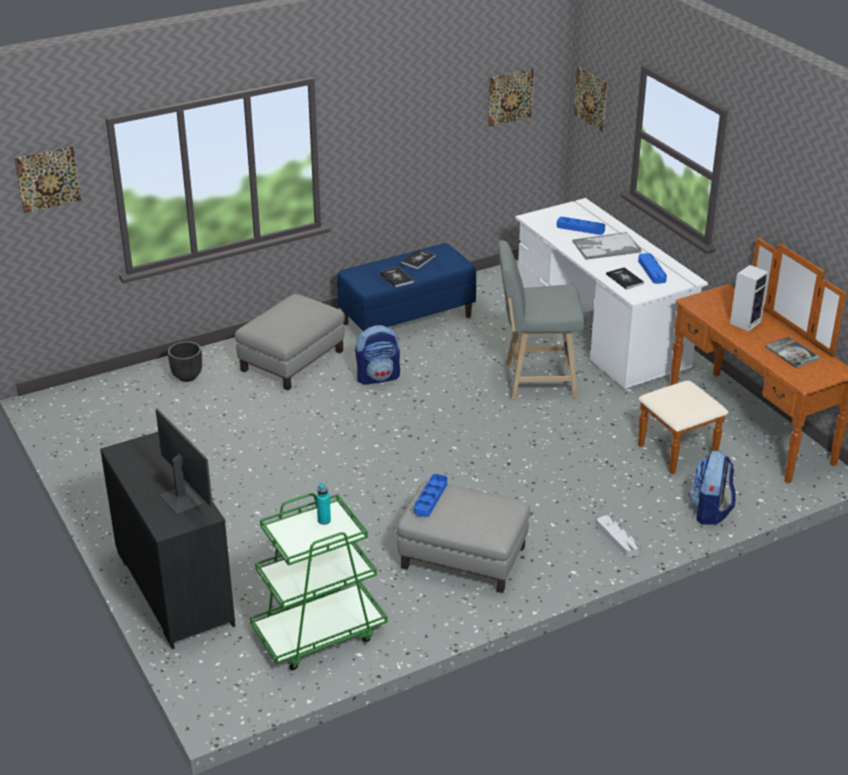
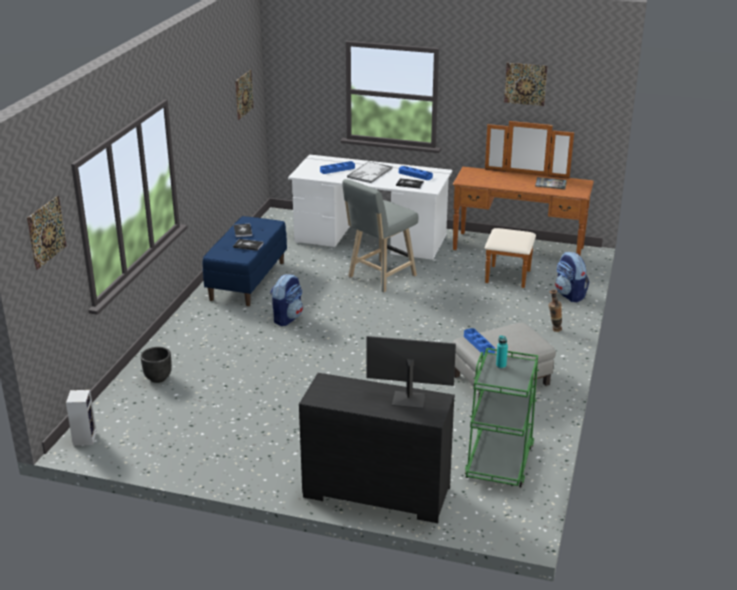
camera: 45 degrees left, 5 degrees down
(292, 360) = (214, 335): grey ottoman -> none
(590, 98) = (290, 82): picture -> picture (525, 84)
(617, 538) = (553, 329): grey tray -> vase
(745, 322) = (505, 179): speaker -> speaker (84, 438)

